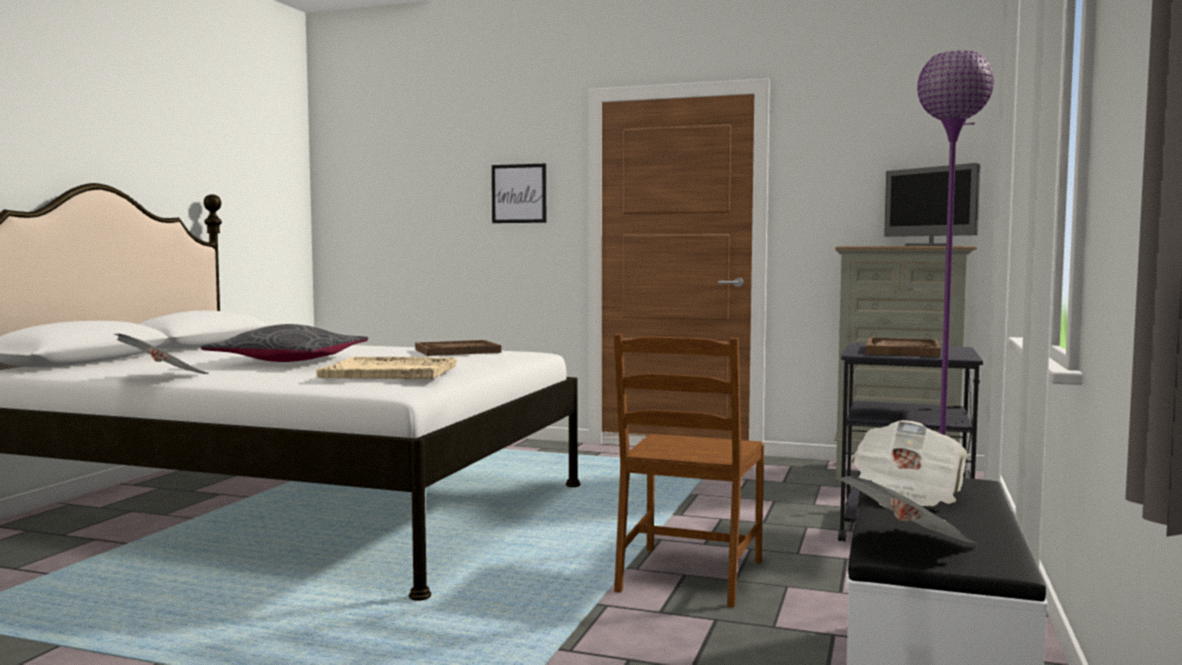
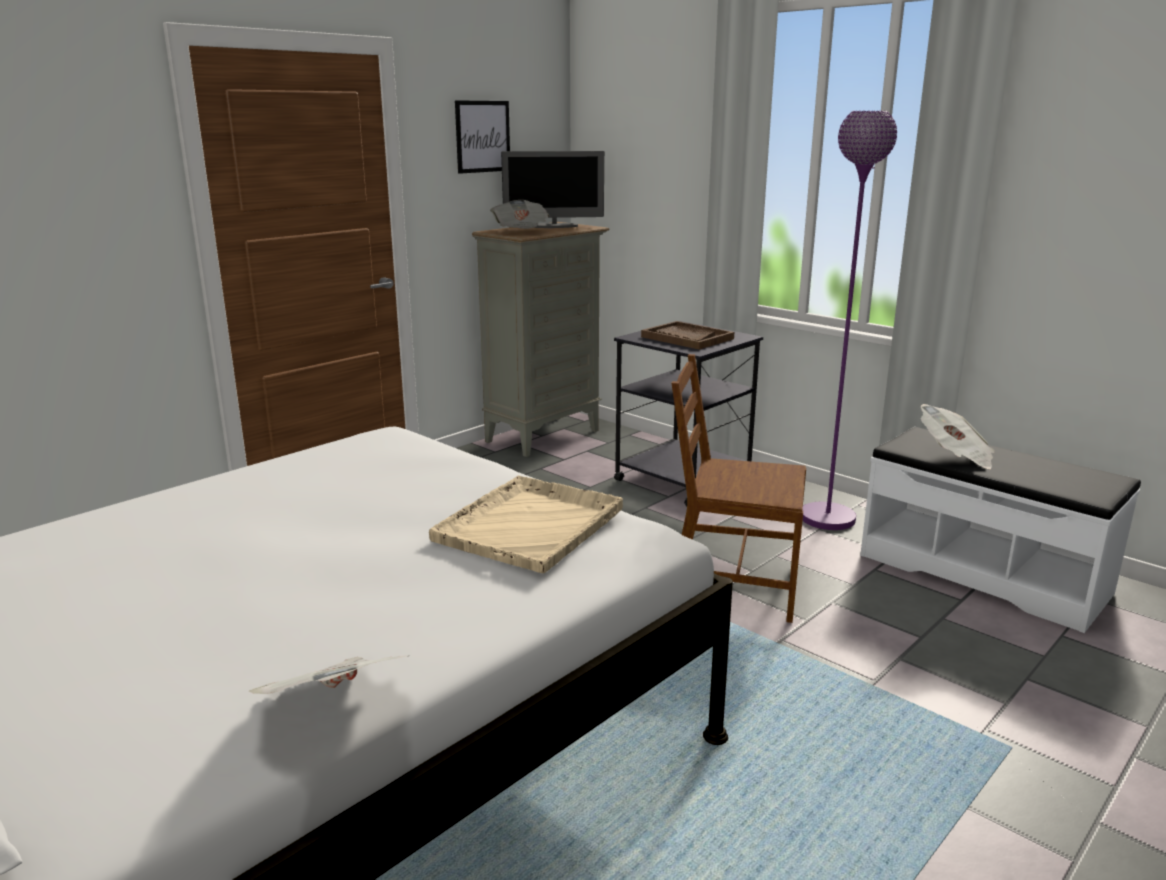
camera: 65 degrees left, 15 degrees up
(288, 361) = (271, 581): grey pillow -> none
(457, 351) = (324, 465): brown tray -> none
(519, 193) = (70, 190): picture -> picture (482, 136)
(689, 576) = (732, 586): brown chair -> brown chair turned 150 degrees clockwise
(908, 546) = (1079, 487): newspaper -> newspaper (521, 232)

